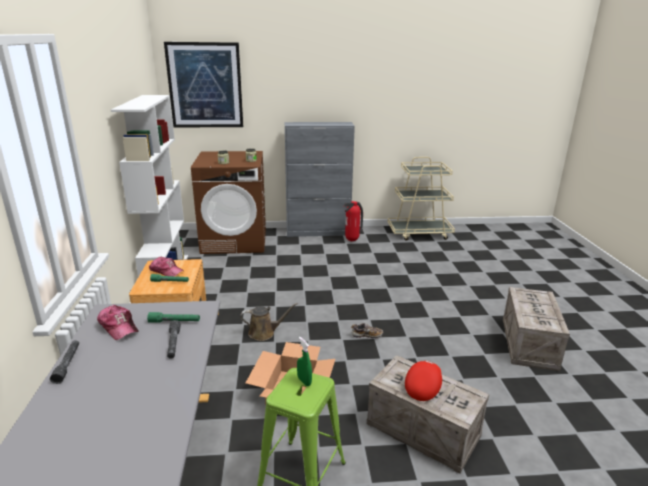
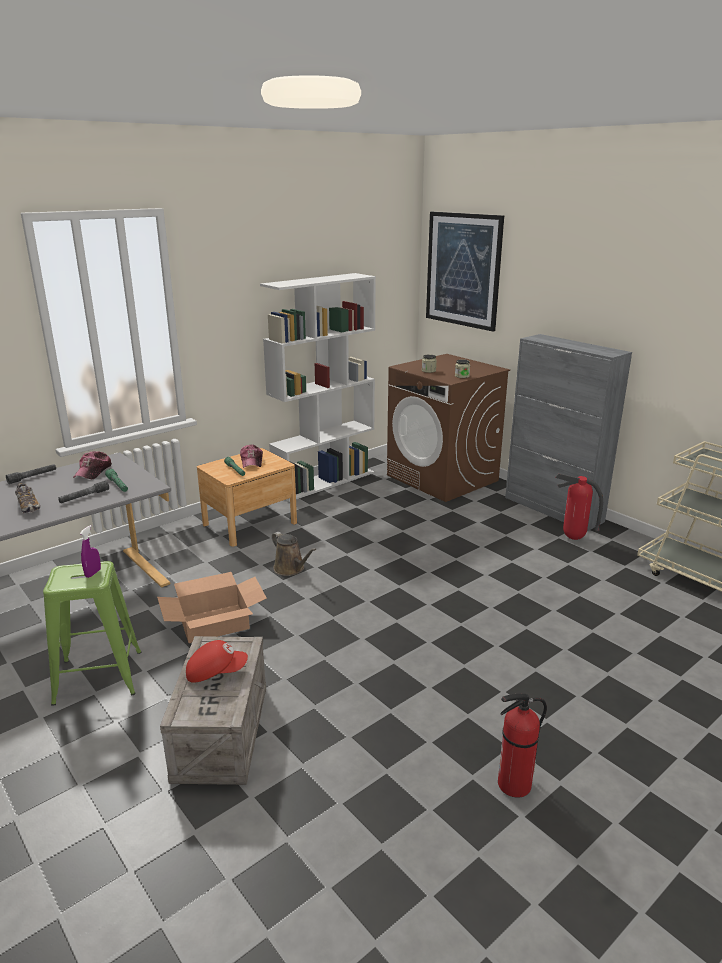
camera: 55 degrees right, 0 degrees up
(304, 381) = (93, 573): green spray bottle -> purple spray bottle
(366, 335) = (360, 631): shoe -> shoe (28, 507)
(529, 344) = (513, 785): crate -> fire extinguisher

